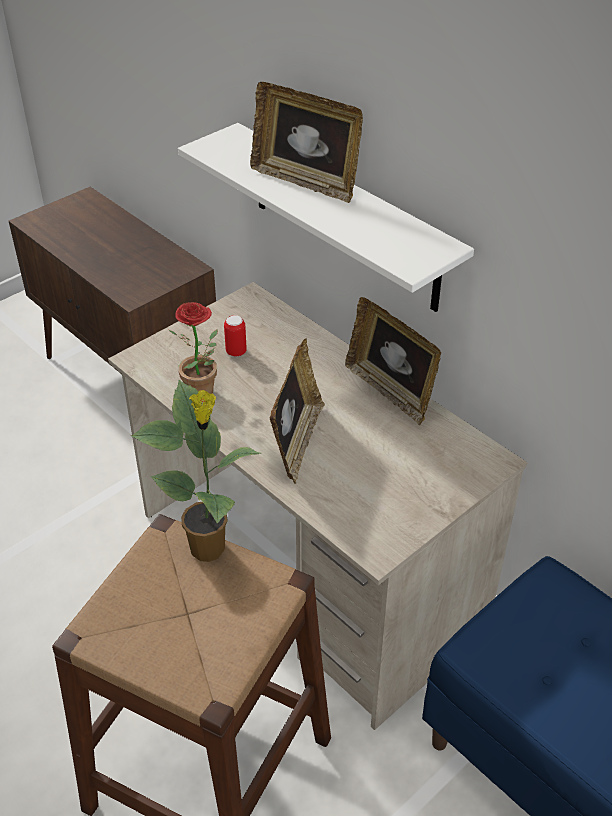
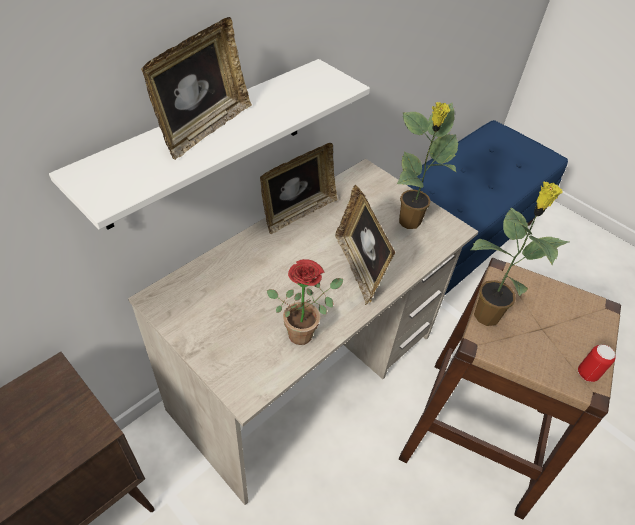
camera: 95 degrees left, 5 degrees up
(236, 352) = (242, 309): can -> can (587, 374)
(297, 442) = (359, 267): picture frame -> picture frame turned 120 degrees counterclockwise
(386, 499) = (409, 222): none -> potted plant

